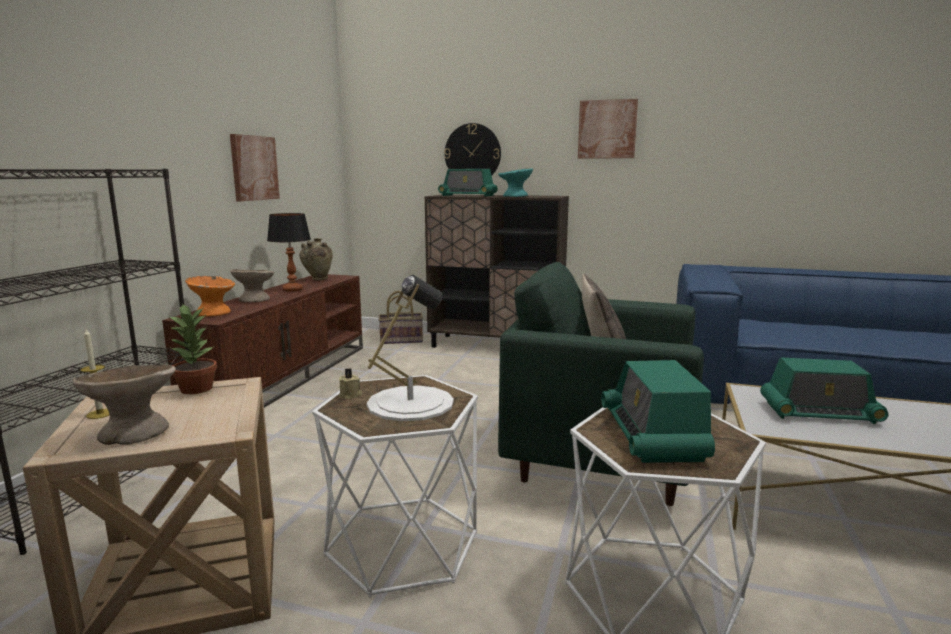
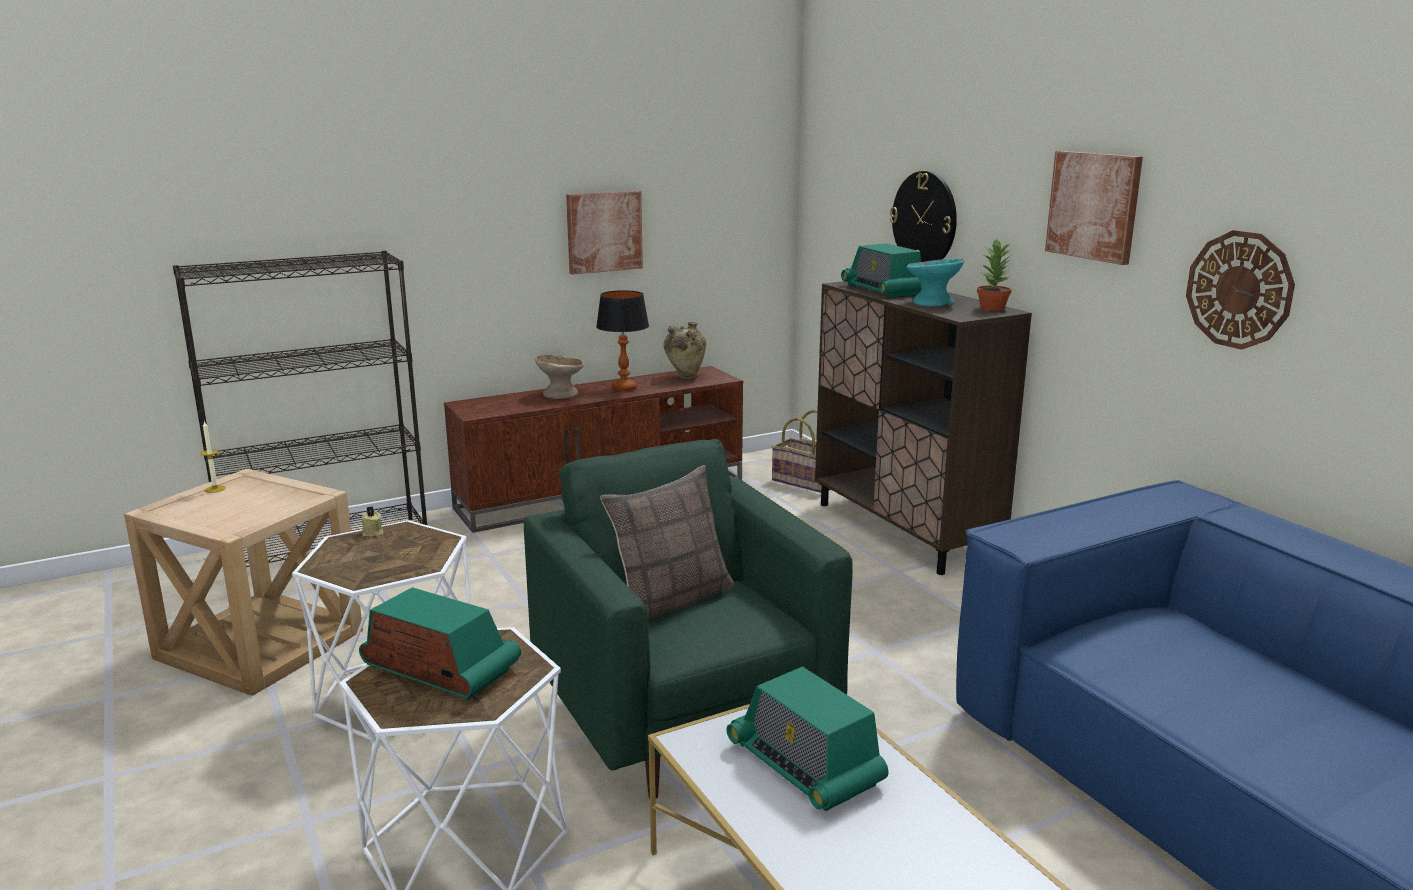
camera: 45 degrees right, 5 degrees up
(134, 432) = (198, 511): beige bowl -> none
(197, 388) = (293, 488): potted plant -> potted plant (993, 308)
(213, 313) = (492, 404): orange bowl -> none
(410, 403) = (385, 558): white table lamp -> none
(652, 435) = (440, 669): radio -> radio turned 75 degrees clockwise
(705, 160) = (1239, 289): none -> wall clock

